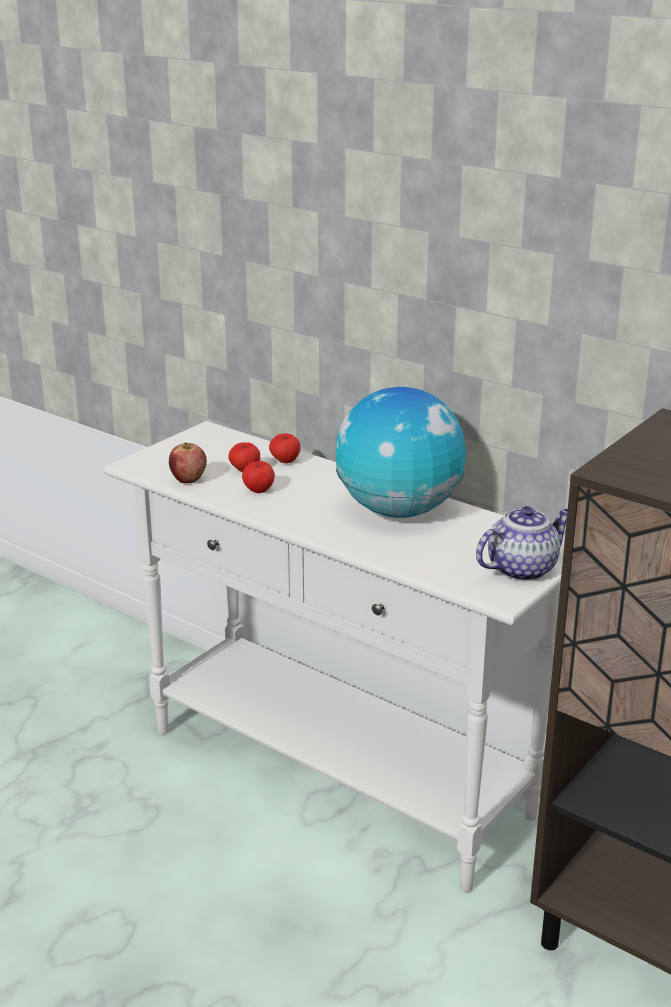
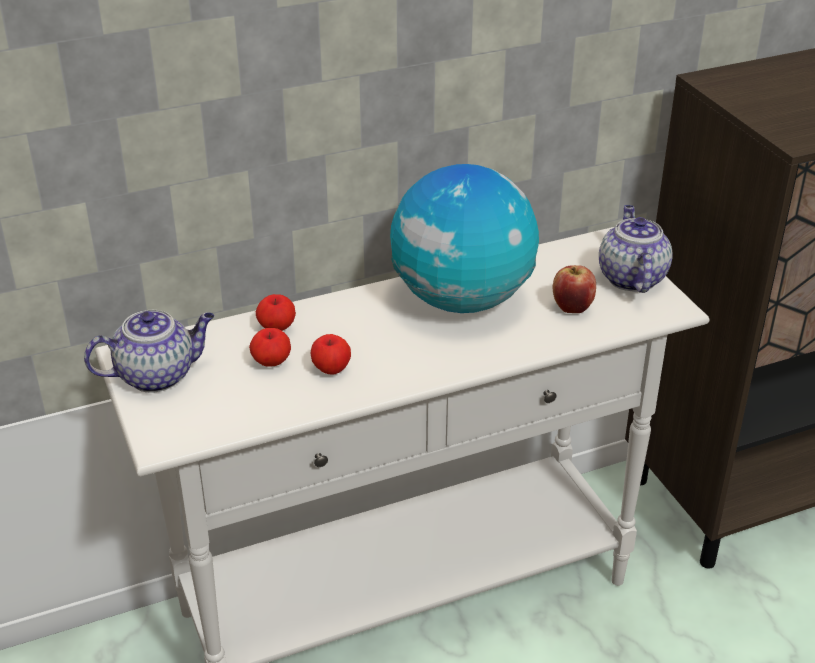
camera: 60 degrees left, 10 degrees up
(188, 480) = (254, 411): apple -> apple (572, 308)
(196, 443) = (157, 375): none -> teapot

